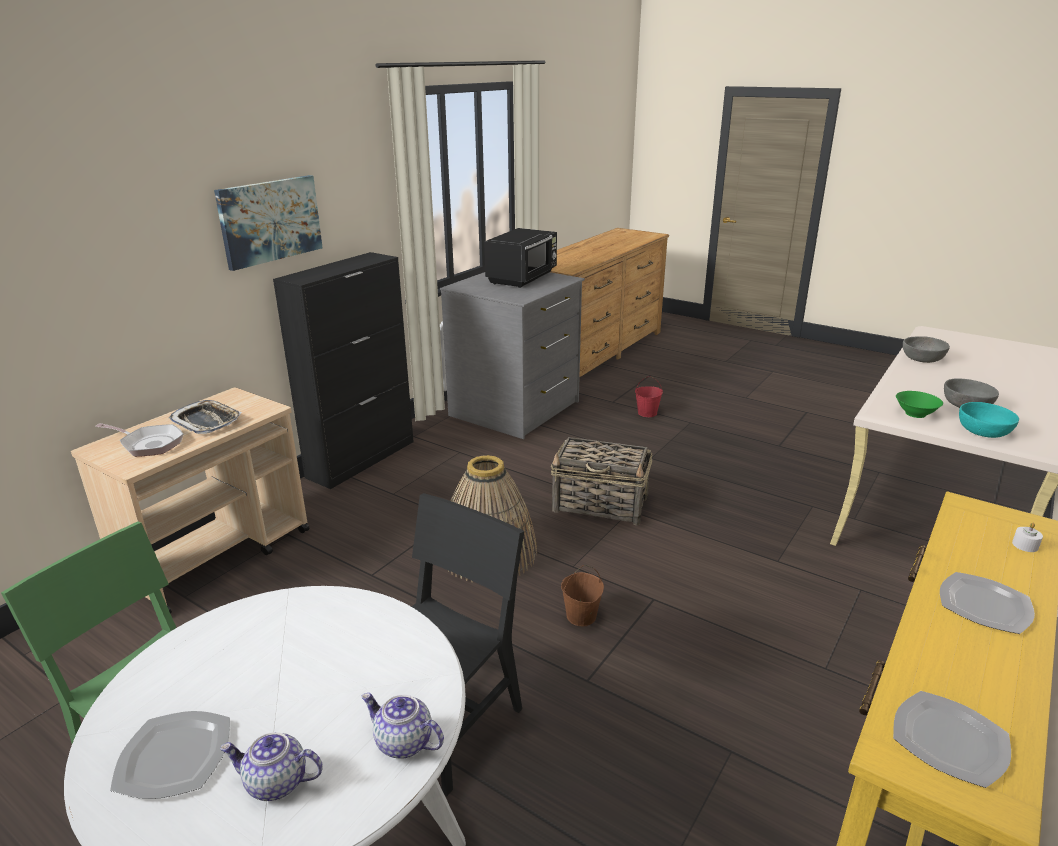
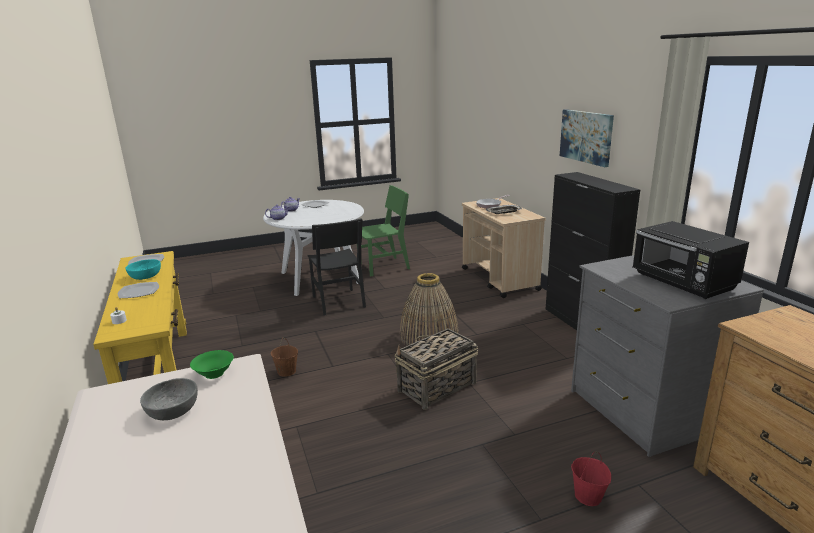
camera: 125 degrees right, 5 degrees down
(581, 616) = (350, 343): brown bucket -> brown bucket (286, 371)
(922, 359) = (253, 475): grey bowl -> none
(984, 431) = (150, 384): turquoise bowl -> turquoise bowl (145, 276)

